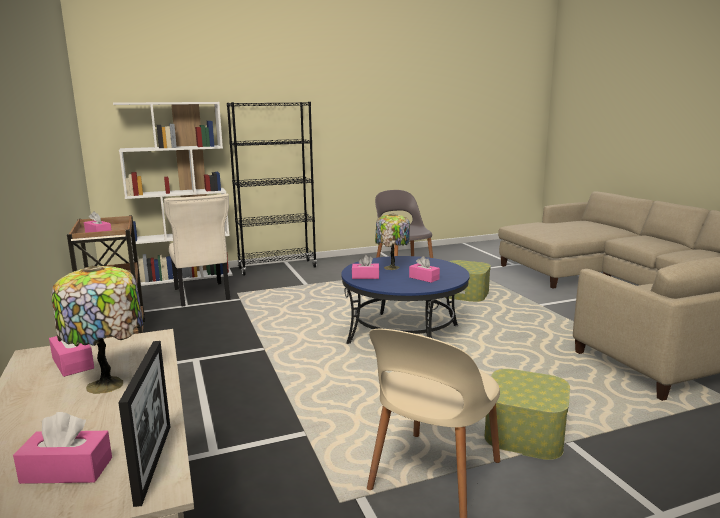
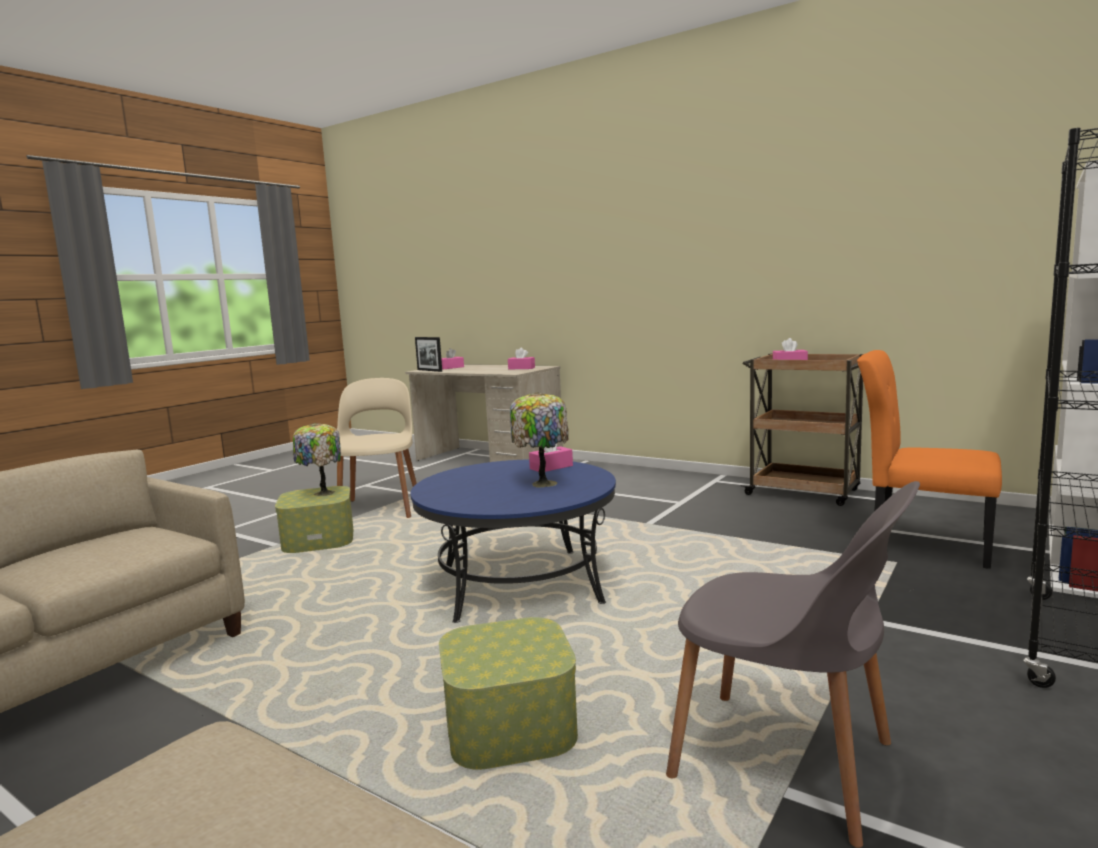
camera: 145 degrees right, 5 degrees down
(108, 385) = (488, 369): table lamp -> table lamp (322, 493)
(202, 295) = (921, 545): beige chair -> orange chair
(424, 278) = (473, 481): pink tissue box -> none

